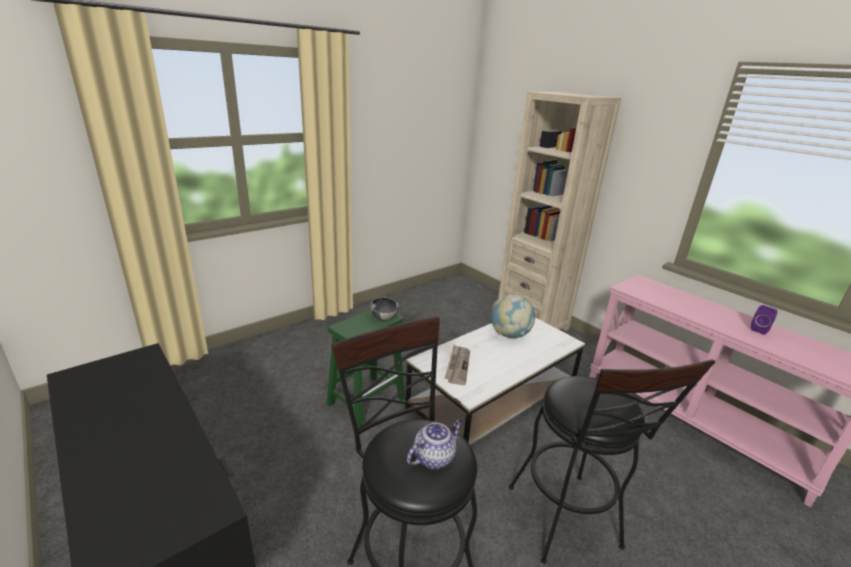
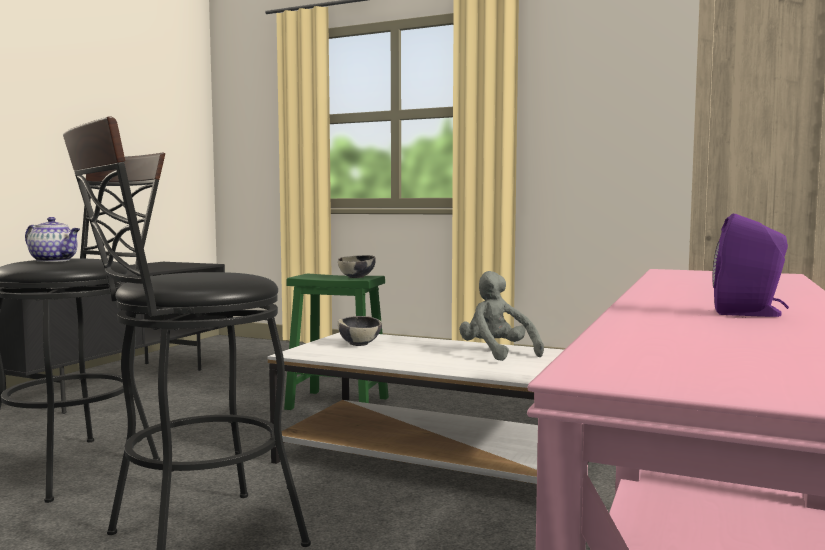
camera: 65 degrees right, 20 degrees down
(457, 366) = (360, 344): newspaper -> bowl
(509, 335) = (496, 353): globe -> grey plush toy

